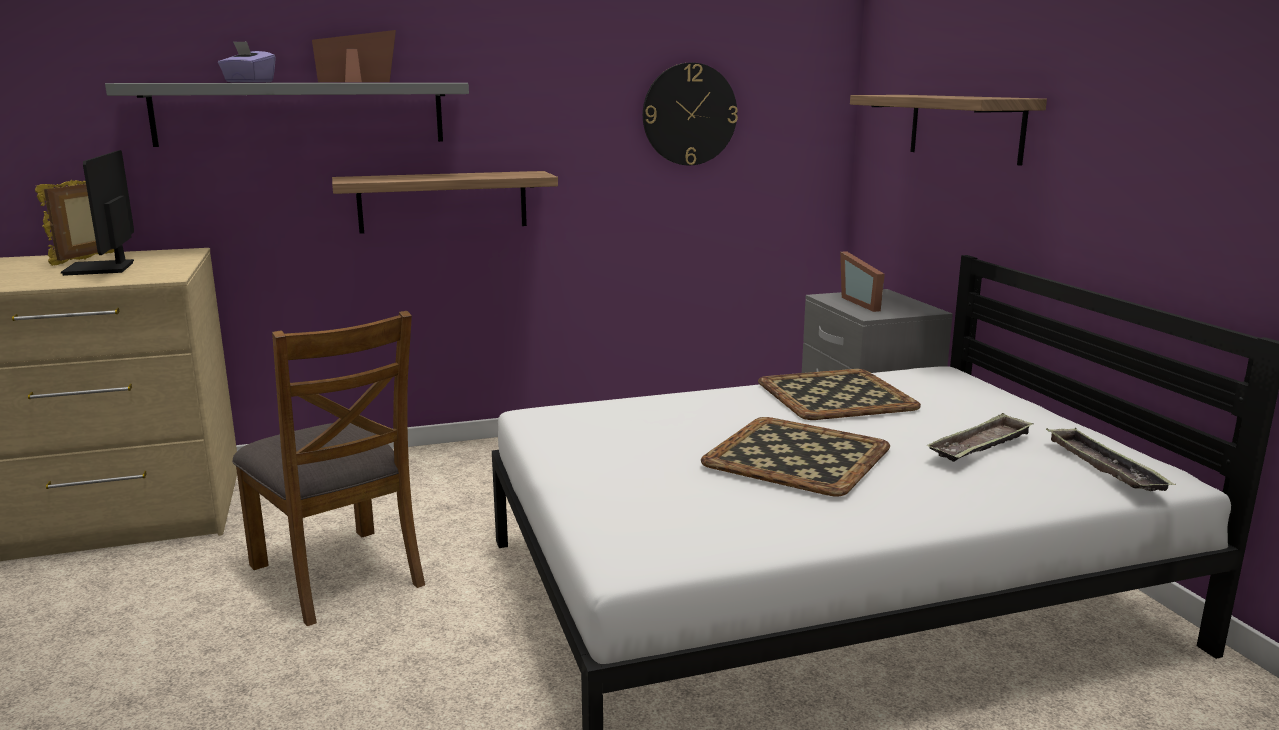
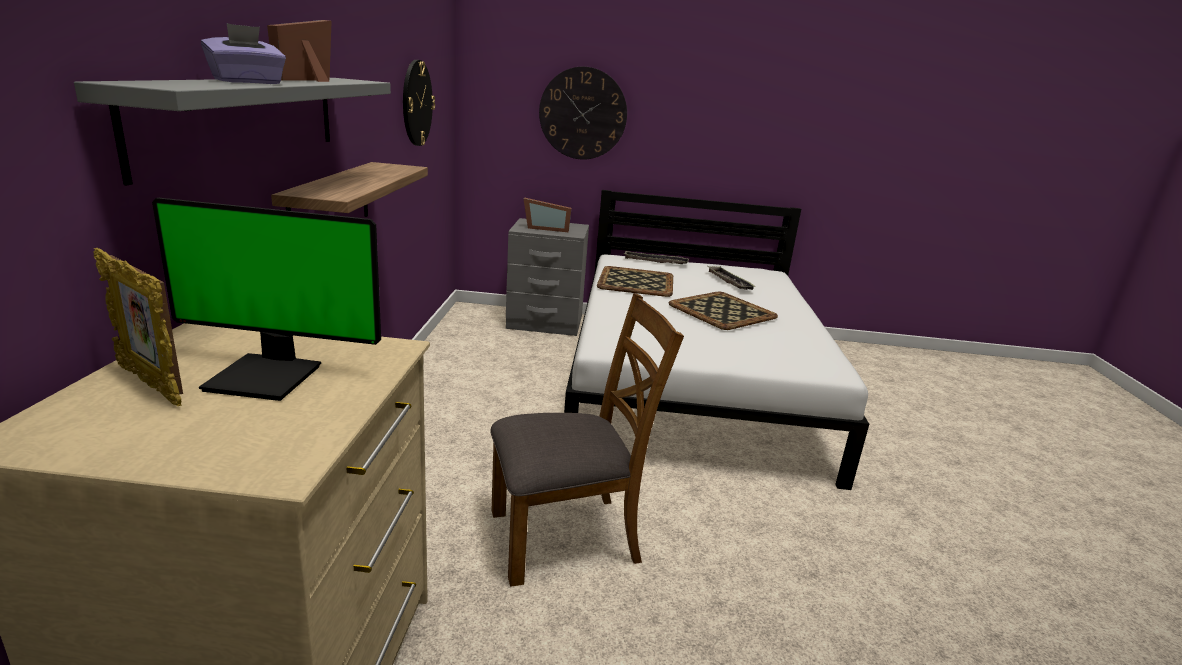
camera: 70 degrees left, 5 degrees up
(965, 127) = (583, 114): shelf -> wall clock
(1103, 466) = (760, 274): tray -> tray (655, 261)

